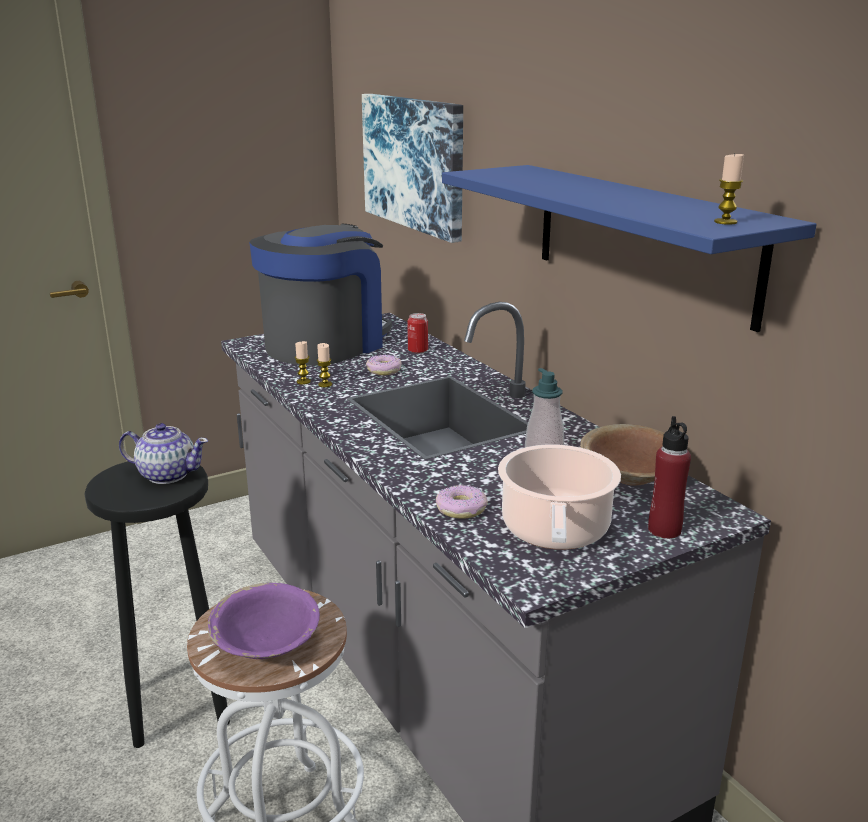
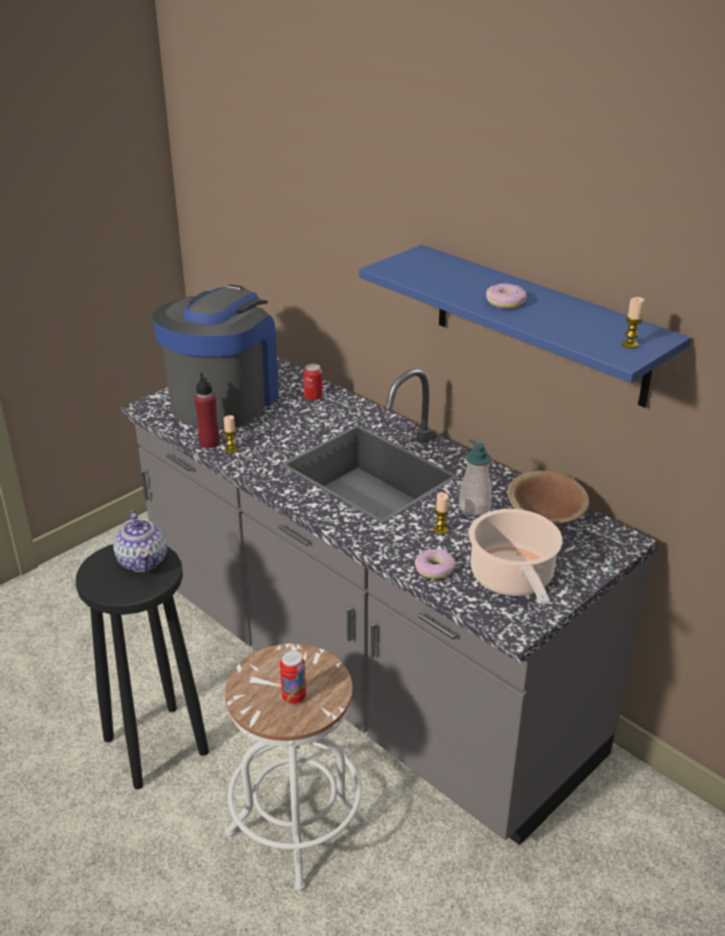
camera: 15 degrees left, 10 degrees up
(167, 474) = (143, 561): teapot -> teapot turned 75 degrees clockwise
(266, 644) = (294, 697): purple bowl -> can
(325, 384) = (253, 450): candle -> candle (440, 530)
(383, 370) = (295, 426): donut -> donut (505, 302)
(415, 163) = (285, 216): picture -> none
(664, 530) = (588, 563): red bottle -> red bottle (209, 443)

